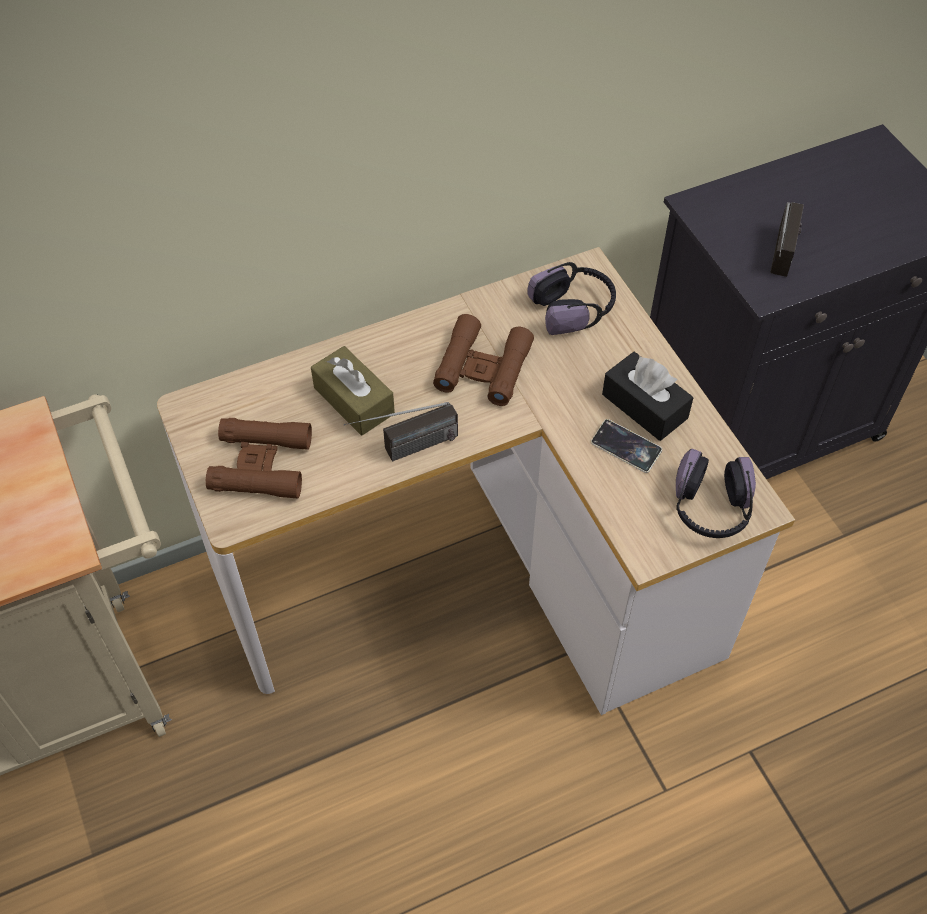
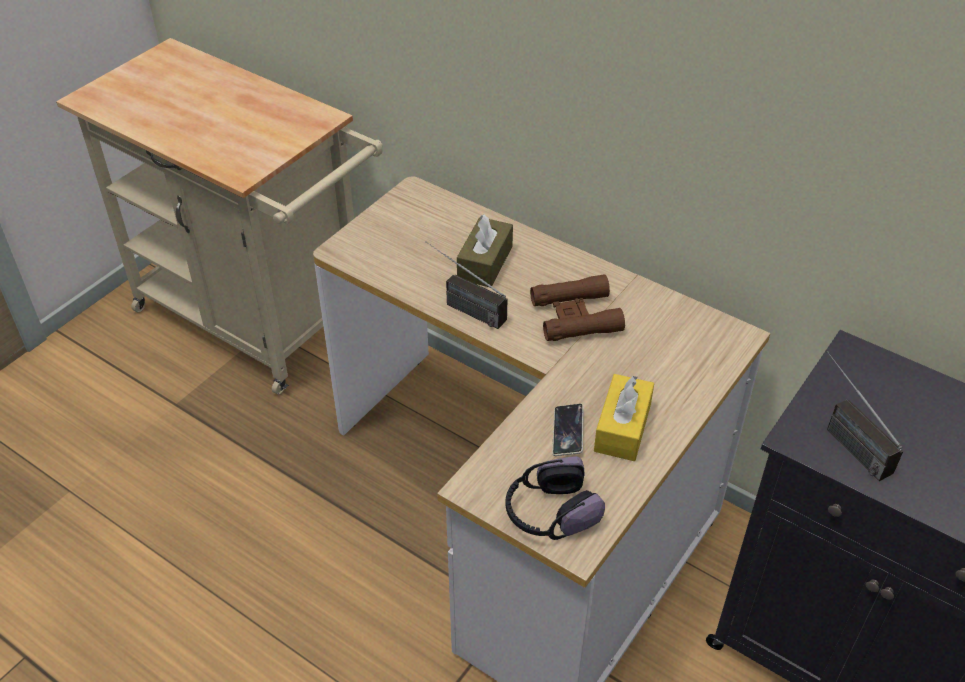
camera: 60 degrees right, 10 degrees down
(261, 464) = (394, 243): brown binoculars -> none
(573, 309) = (685, 344): headphones -> none
(644, 406) = (622, 428): black tissue box -> yellow tissue box
(782, 264) = (843, 438): radio -> radio turned 75 degrees clockwise

